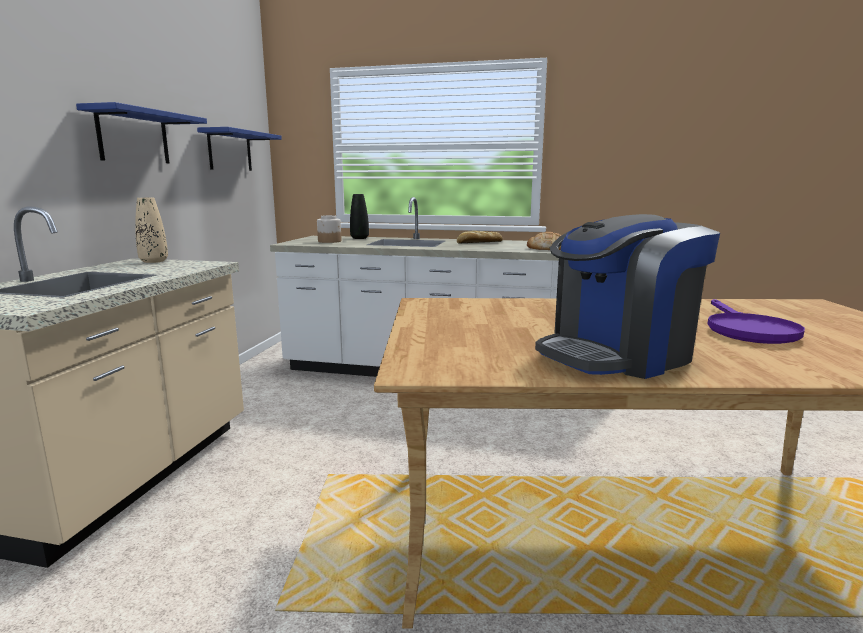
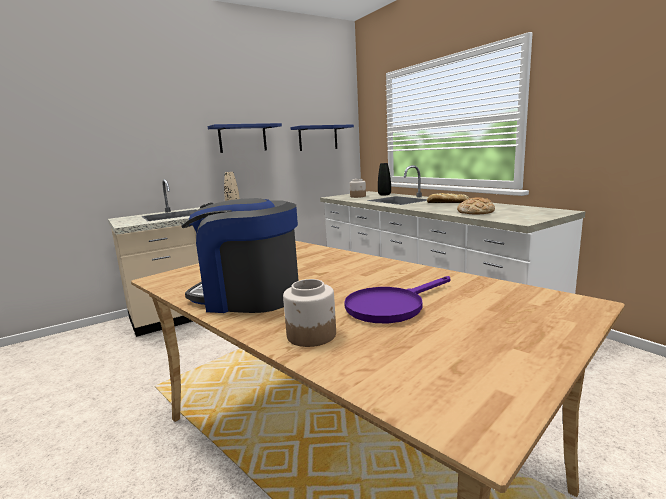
camera: 45 degrees right, 0 degrees up
(794, 363) = (312, 335): none -> jar

